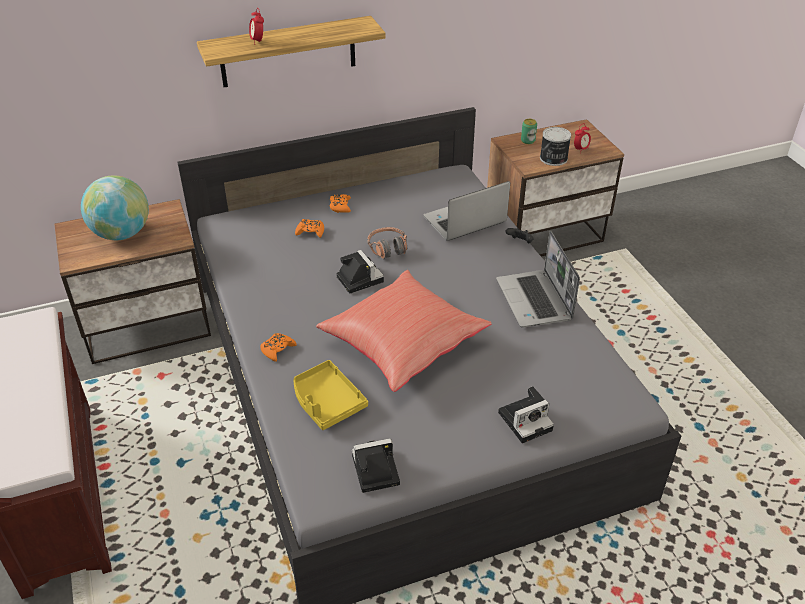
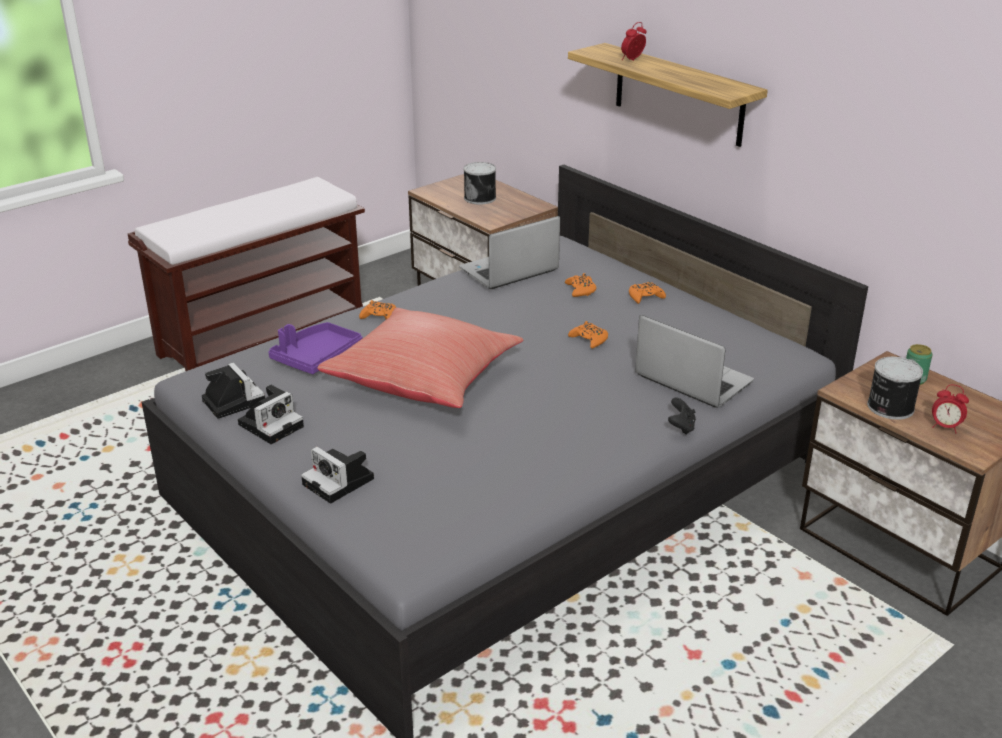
camera: 70 degrees right, 10 degrees down
(121, 234) = (480, 198): globe -> can
(327, 402) = (316, 357): yellow tray -> purple tray
(358, 278) = (518, 333): camera -> camera (272, 424)
(388, 248) = (589, 339): headphones -> orange game controller
(535, 300) = (565, 457): laptop -> laptop (508, 271)

